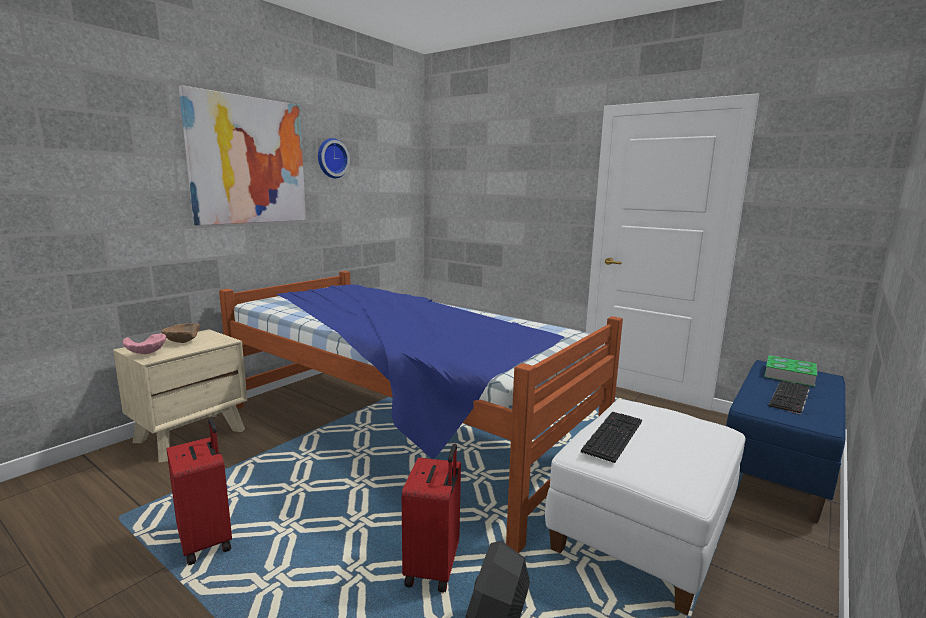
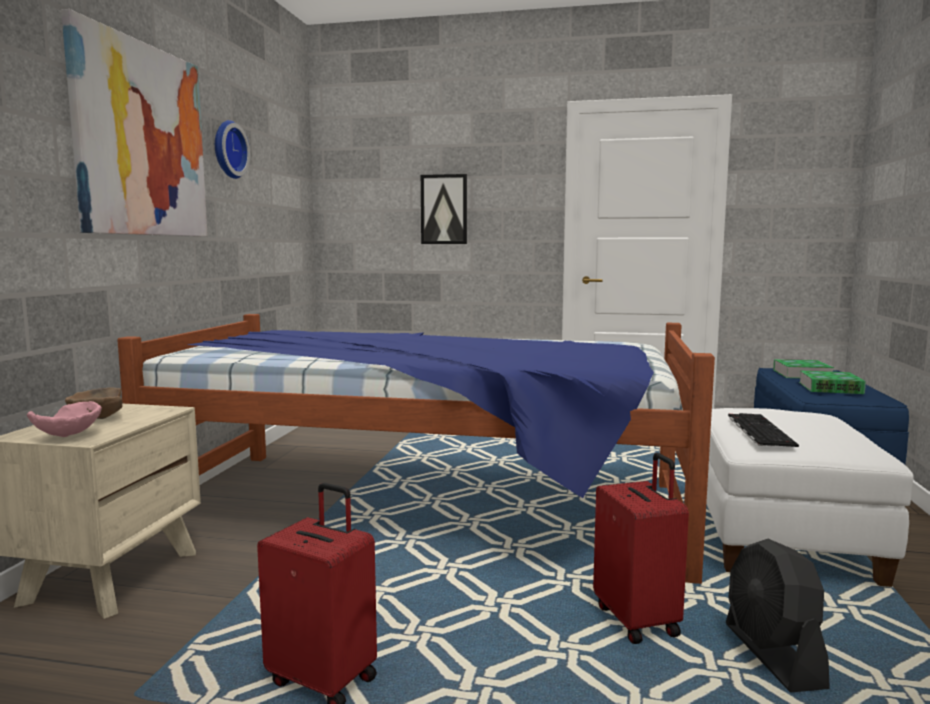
camera: 25 degrees left, 5 degrees down
(506, 196) = (444, 209): none -> picture
(791, 397) = (830, 388): keyboard -> book

